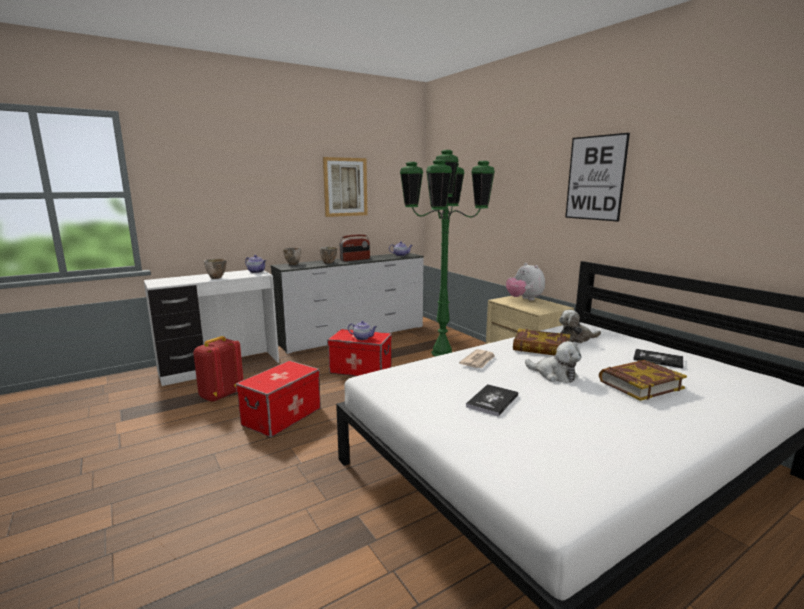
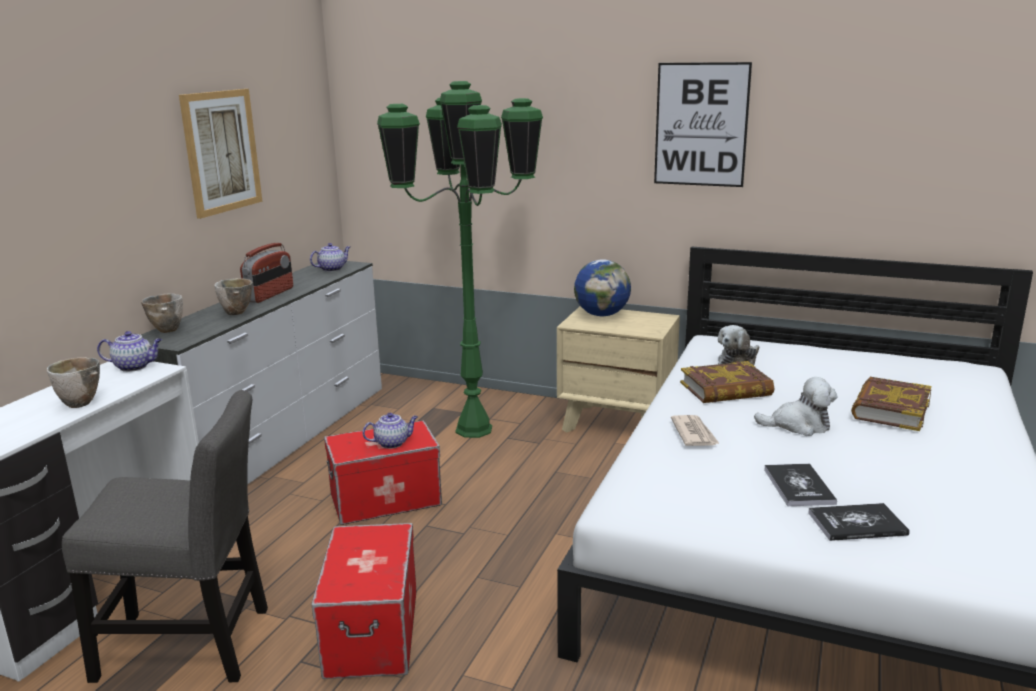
camera: 35 degrees left, 5 degrees up
(220, 395) = (192, 645): red backpack -> grey chair
(524, 299) = (601, 315): plush toy -> globe
(658, 359) = (853, 370): book -> book (857, 524)

